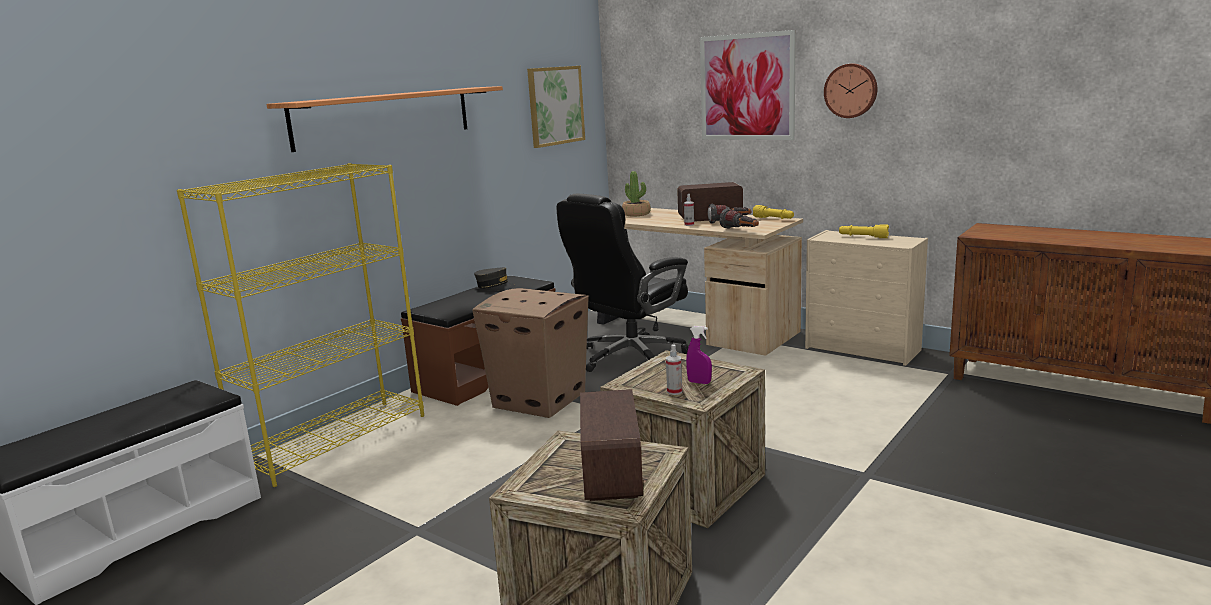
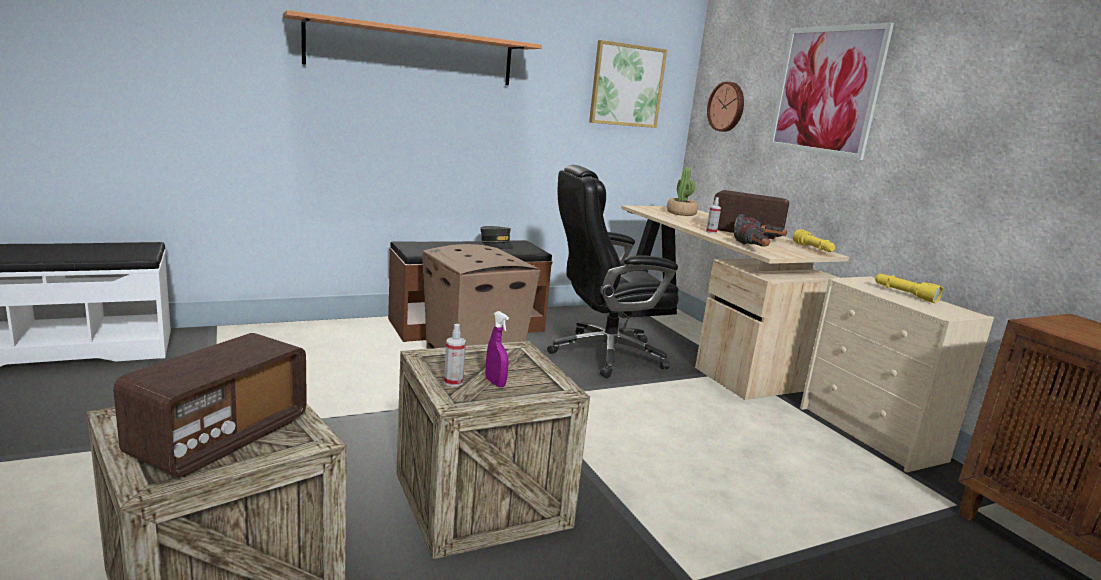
camera: 25 degrees right, 0 degrees up
(335, 440) = (280, 335): yellow bookcase -> none
(851, 90) = (943, 105): wall clock -> wall clock (727, 107)

